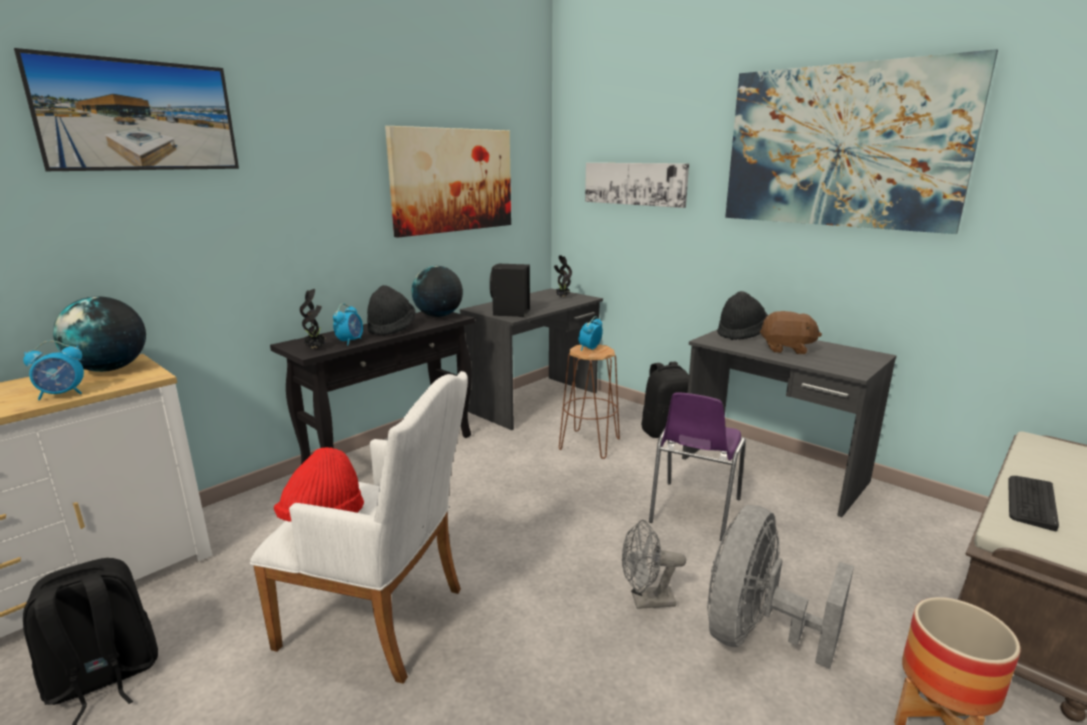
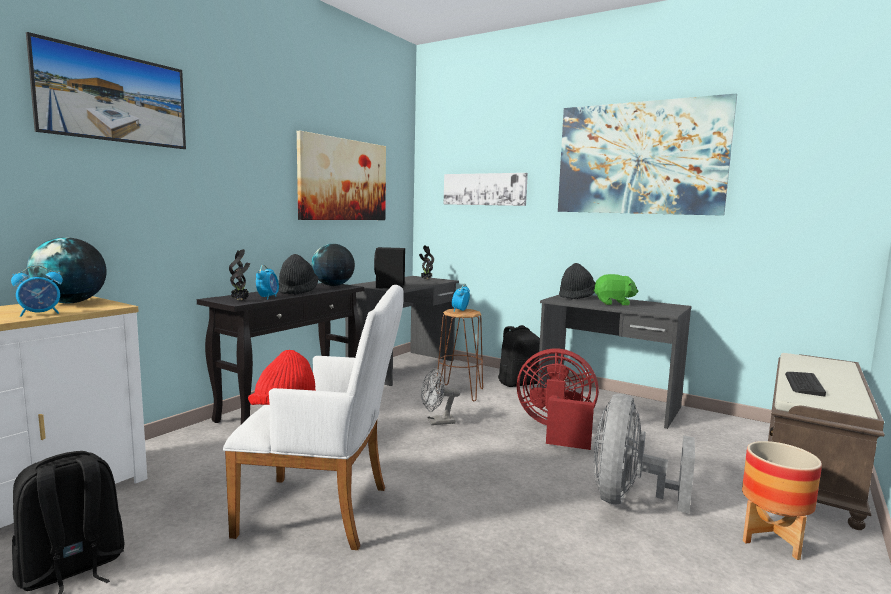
camera: 10 degrees left, 10 degrees down
(646, 601) = (539, 485): grey fan -> grey fan (437, 422)
(693, 511) = (556, 430): purple chair -> red fan
(786, 349) = (614, 303): brown plush toy -> green plush toy

